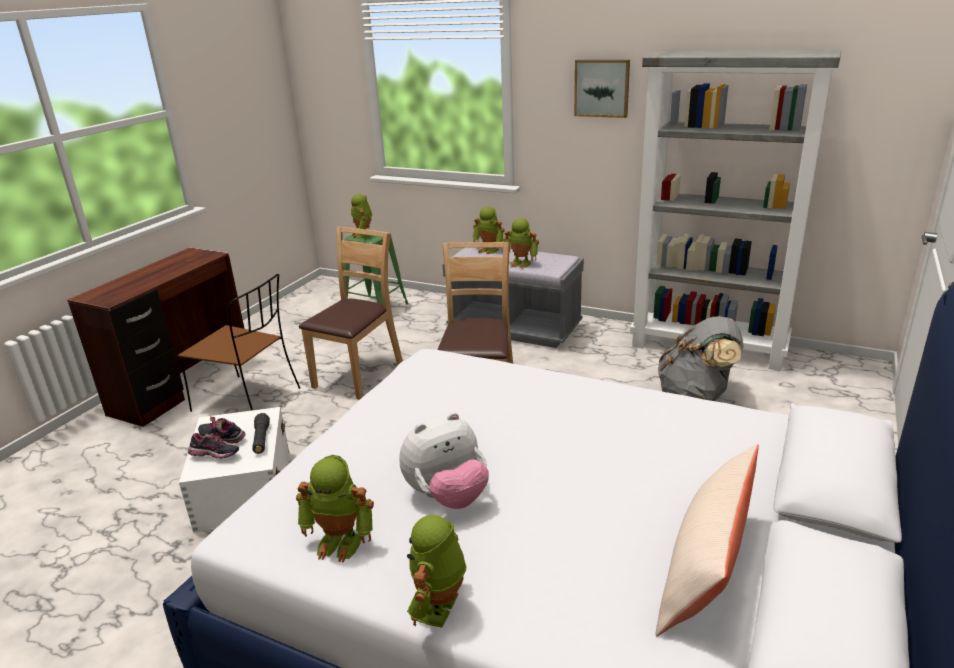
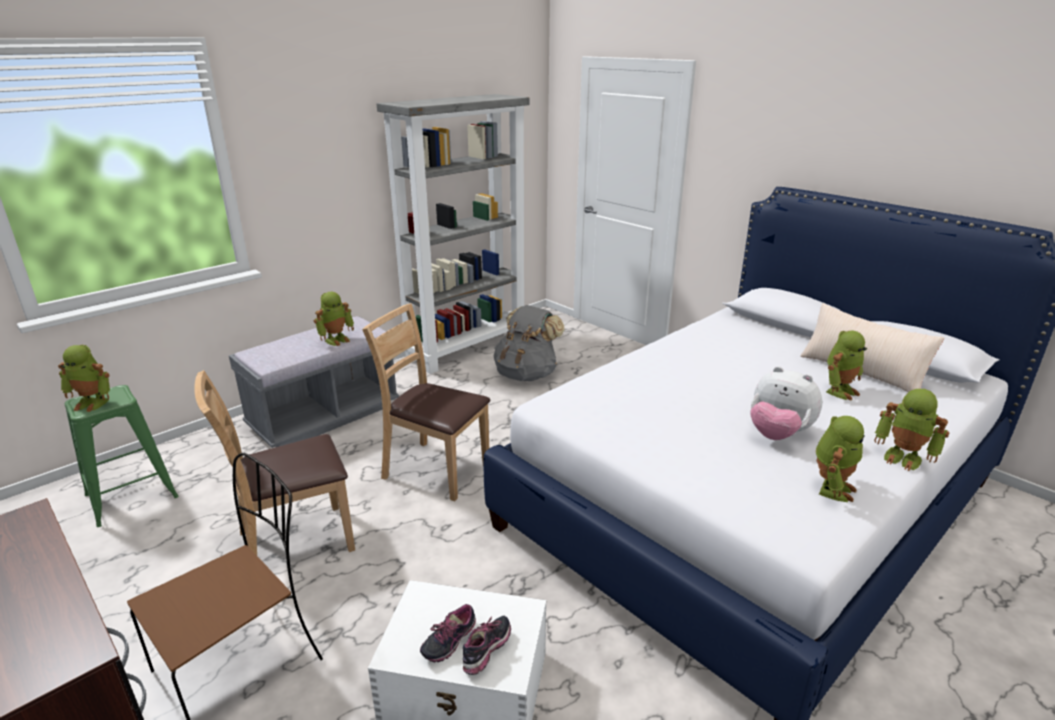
camera: 70 degrees left, 0 degrees up
(261, 439) = (477, 603): black flashlight -> none
(358, 375) = (295, 543): brown chair -> brown chair turned 75 degrees counterclockwise
(447, 496) = (778, 434): plush toy -> plush toy turned 135 degrees clockwise
(489, 250) = (275, 345): toy robot -> toy robot (839, 390)
(602, 88) = (329, 145): picture -> none

